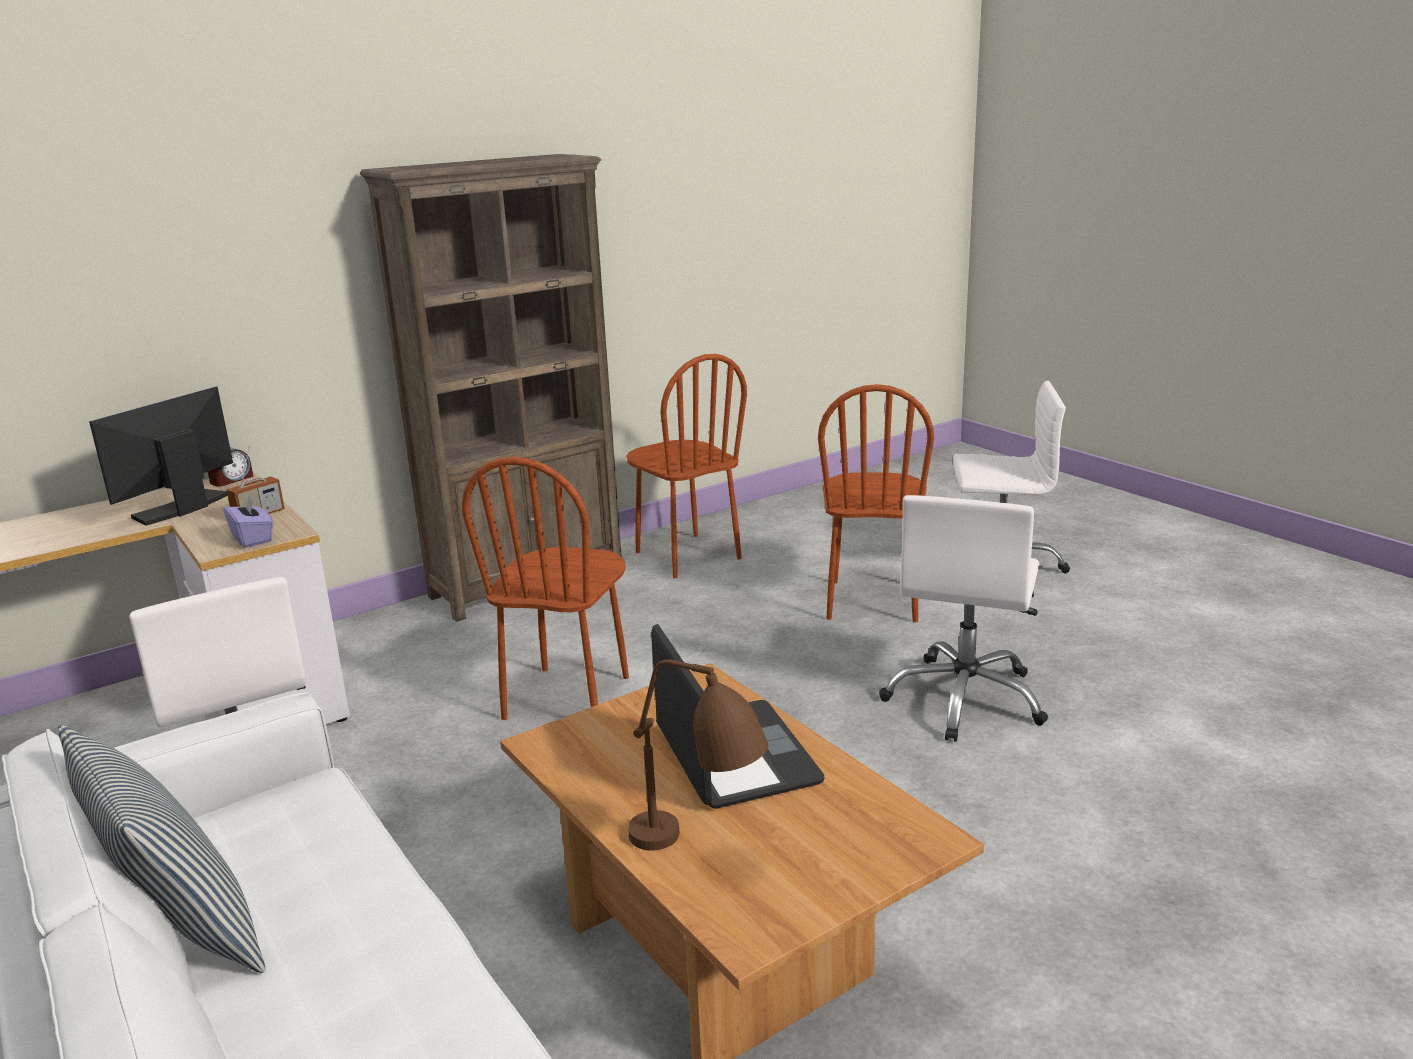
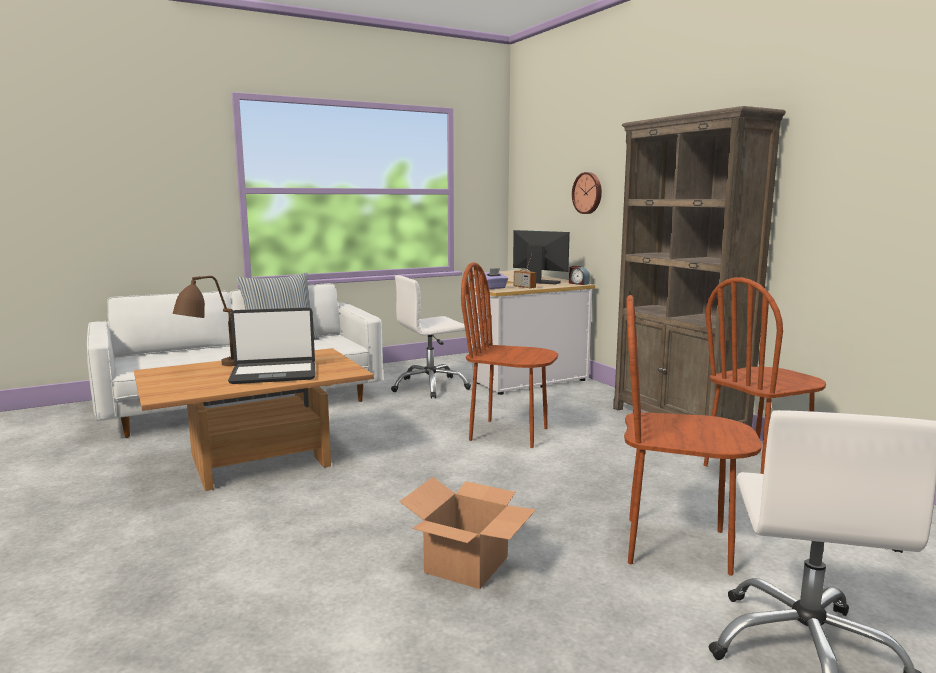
camera: 95 degrees right, 10 degrees down
(175, 304) = (588, 193): none -> wall clock
(965, 699) = (466, 564): white office chair -> cardboard box

